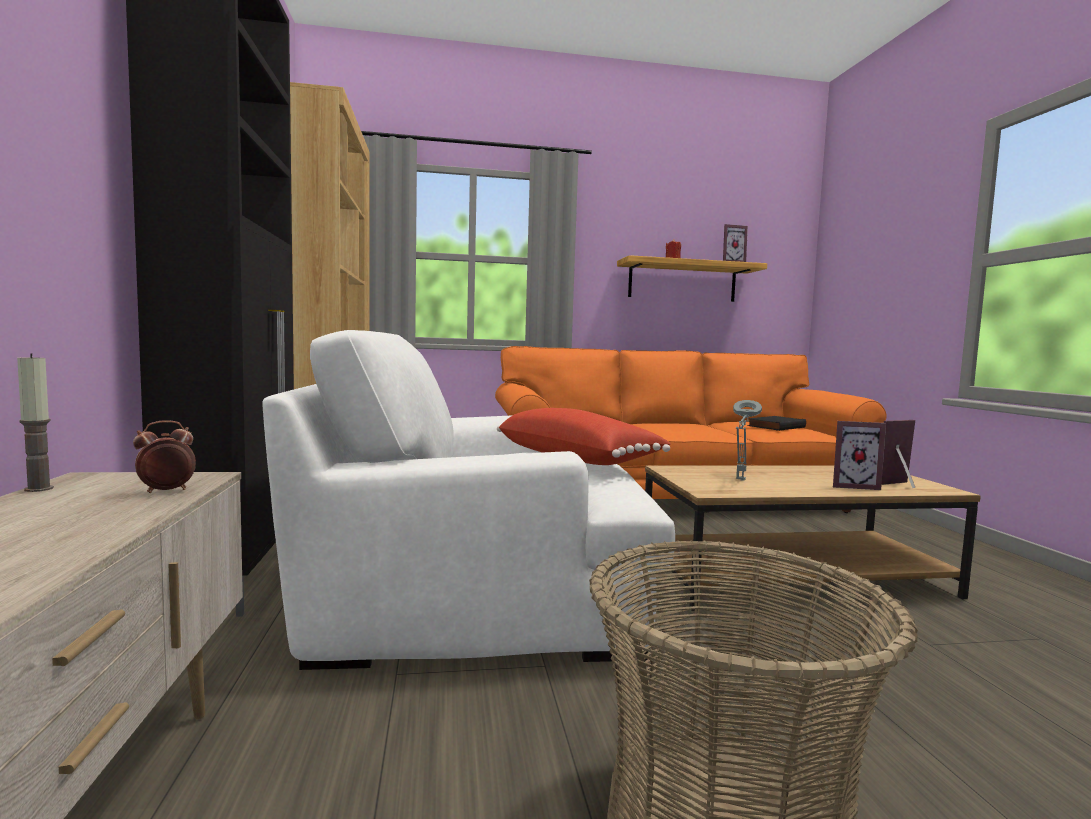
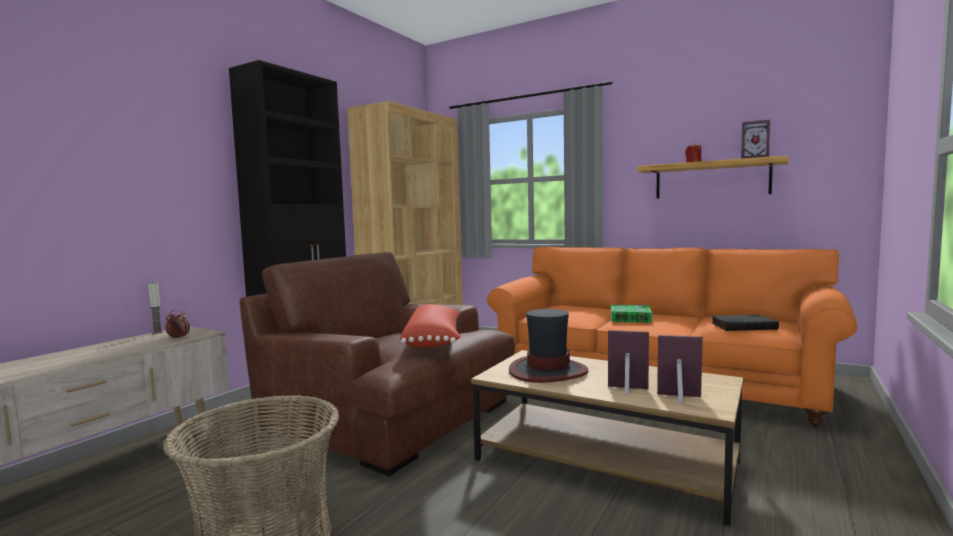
camera: 40 degrees right, 0 degrees up
(473, 590) = (387, 414): white armchair -> brown armchair
(663, 427) = (630, 318): none -> book
(740, 480) = (547, 371): grey table lamp -> hat
(852, 486) = (627, 390): picture frame -> picture frame turned 150 degrees clockwise

